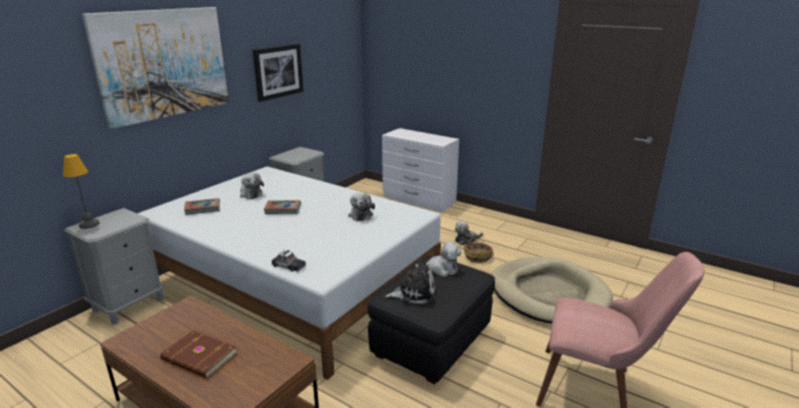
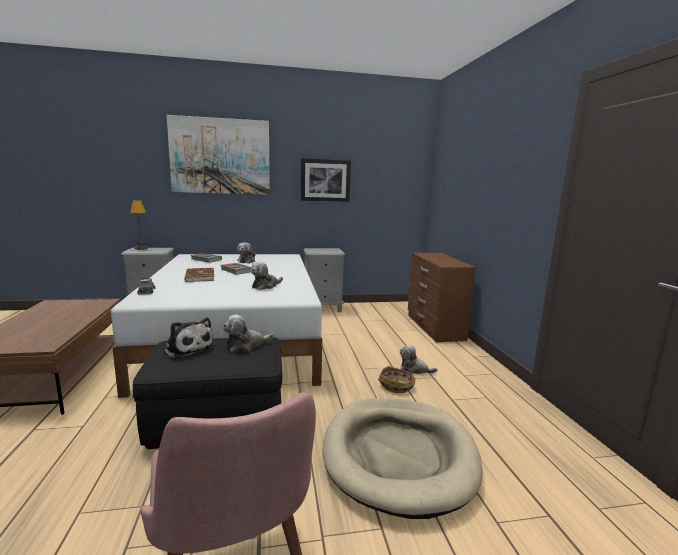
camera: 45 degrees right, 10 degrees down
(199, 357) = (37, 322): brown book -> brown book (199, 277)
(419, 200) = (434, 327): white dresser -> brown dresser
(440, 269) = (246, 345): plush toy -> plush toy turned 105 degrees clockwise

